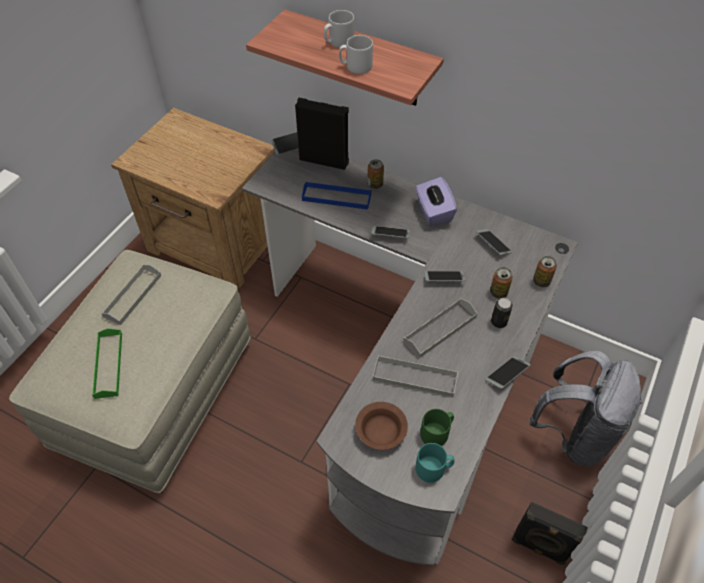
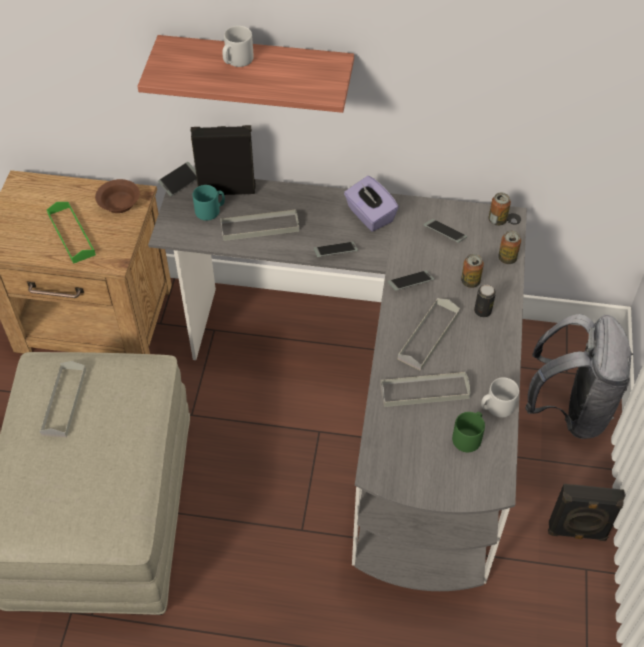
camera: 20 degrees left, 0 degrees up
(108, 365) = (75, 484): green tray -> green tray (71, 234)
(336, 197) = (259, 227): blue tray -> grey tray
(355, 67) = (269, 84): grey mug -> grey mug (496, 407)
(375, 184) = (294, 201): can -> can (497, 220)
(380, 430) = (413, 453): brown bowl -> brown bowl (118, 203)
(433, 469) = (479, 472): turquoise mug -> turquoise mug (210, 211)
(506, 375) = (511, 361): phone -> none

